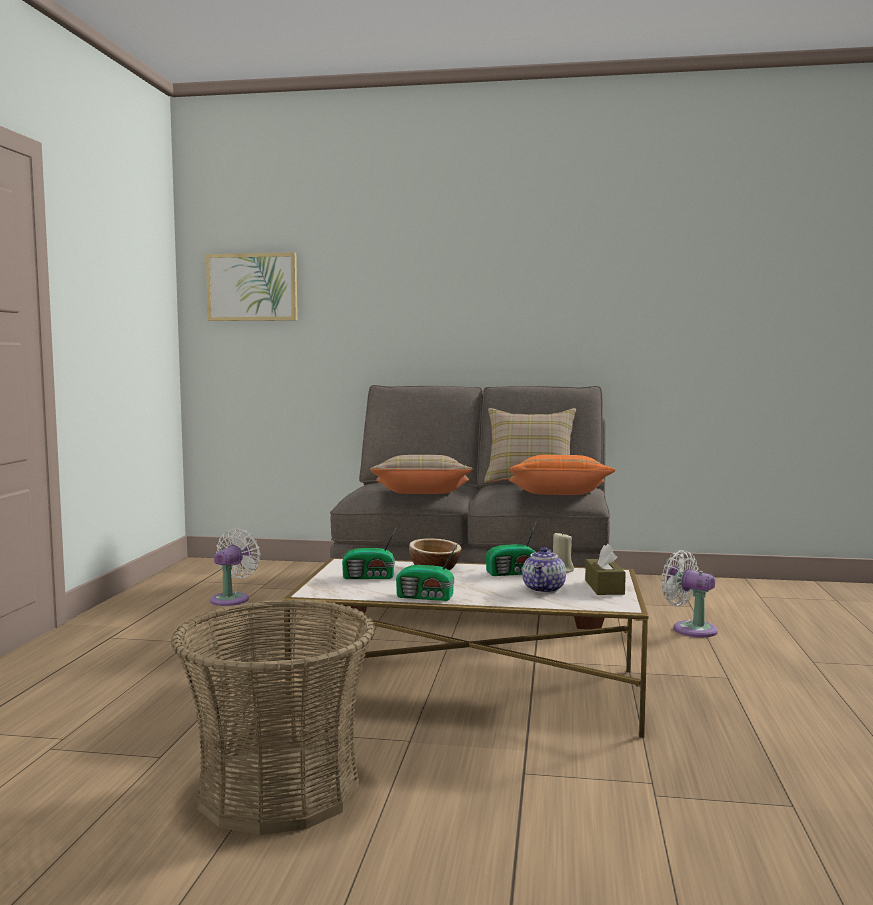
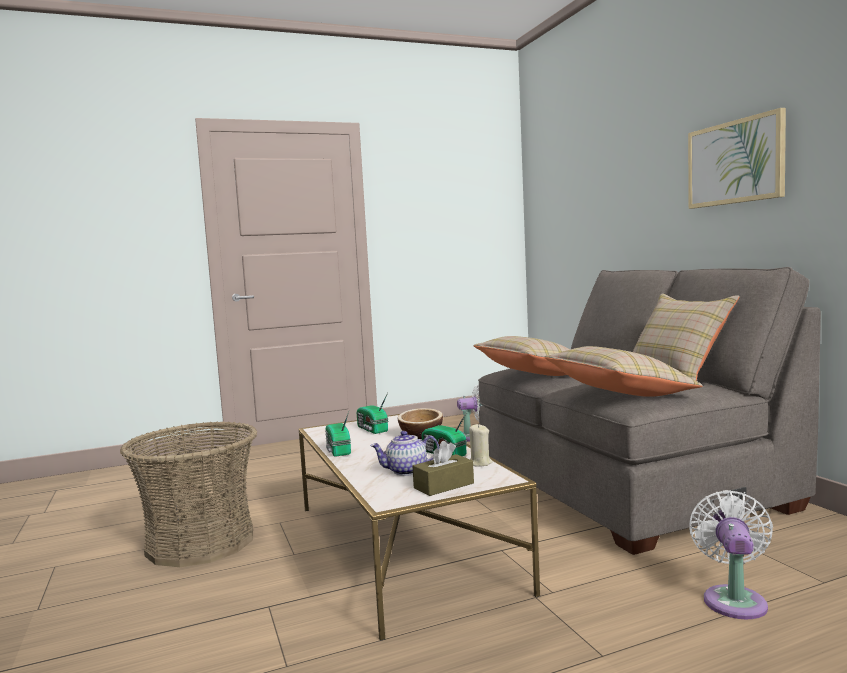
camera: 60 degrees right, 0 degrees up
(252, 287) = (556, 190): picture -> picture (735, 162)
(558, 496) = (619, 394): orange pillow -> beige pillow

